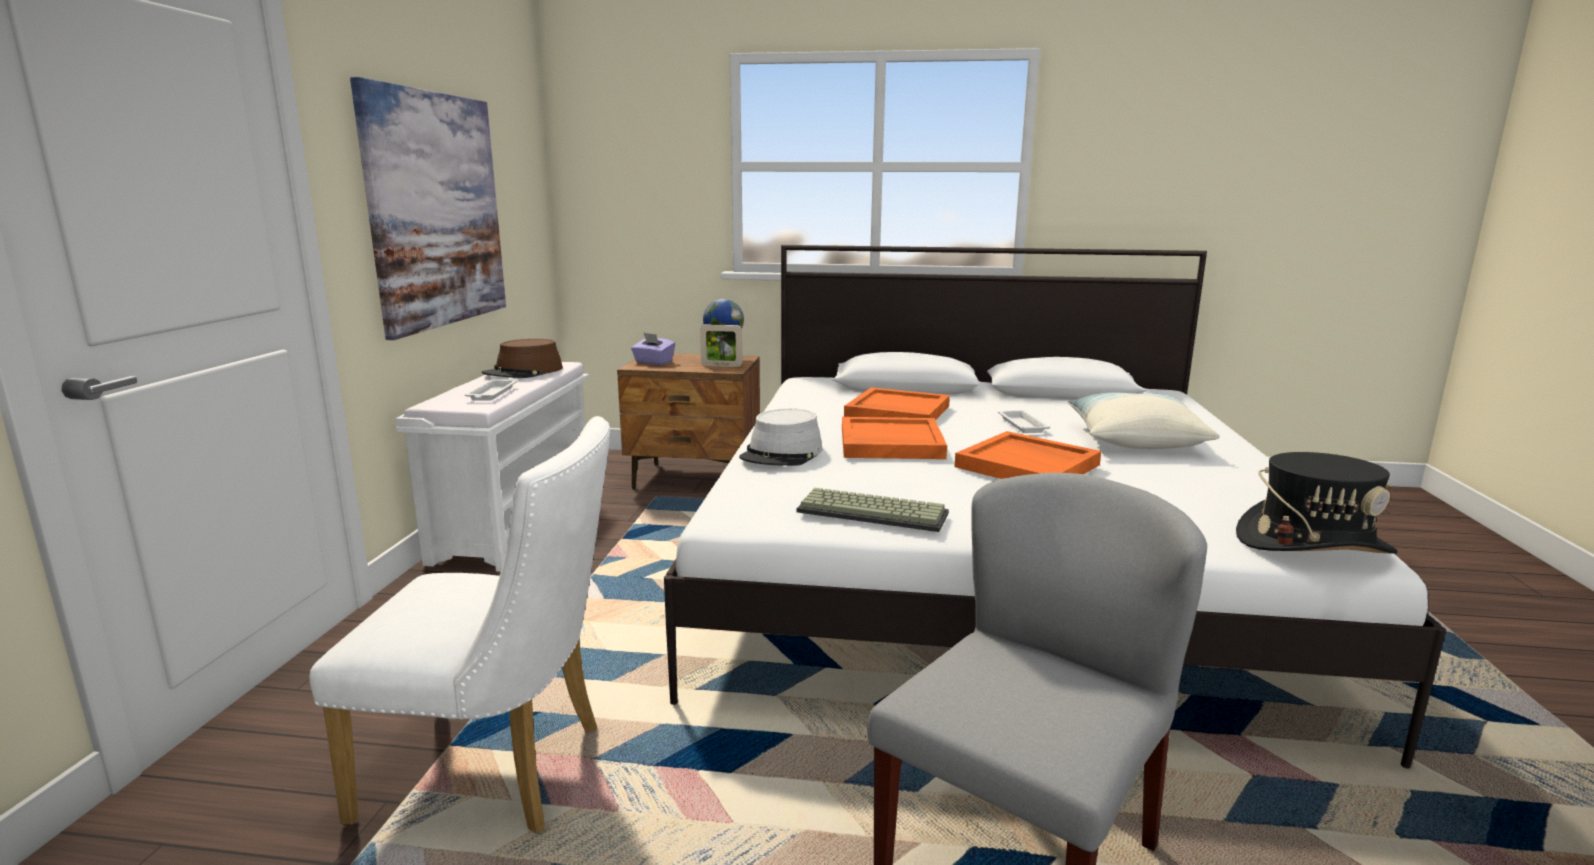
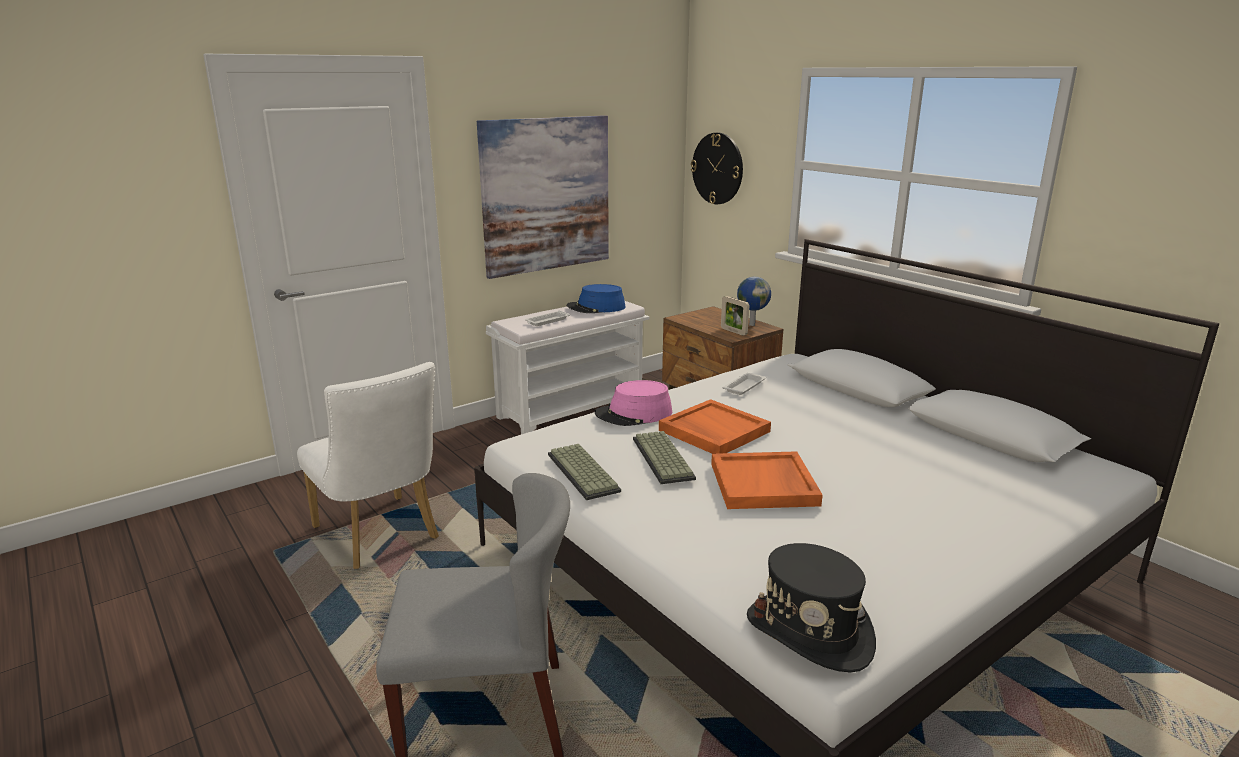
camera: 45 degrees right, 5 degrees up
(523, 372) = (596, 307): brown hat -> blue hat
(609, 183) = (717, 168): none -> wall clock
(653, 362) = (697, 317): purple tissue box -> none
(782, 454) = (634, 414): grey hat -> pink hat
(896, 412) = (787, 407): orange tray -> none
(912, 475) = (664, 459): none -> keyboard
(1021, 425) = (859, 452): white tray -> white tray (744, 386)
(1134, 440) = (921, 501): pillow -> none

